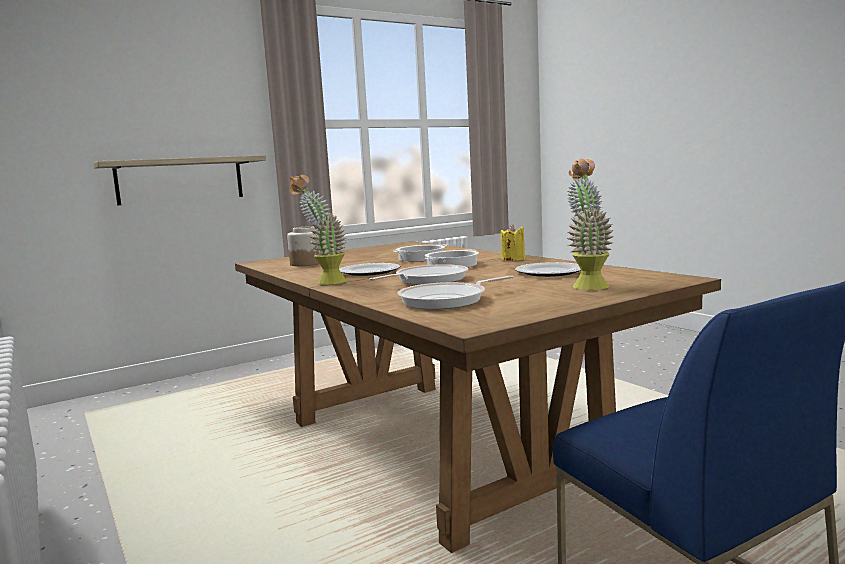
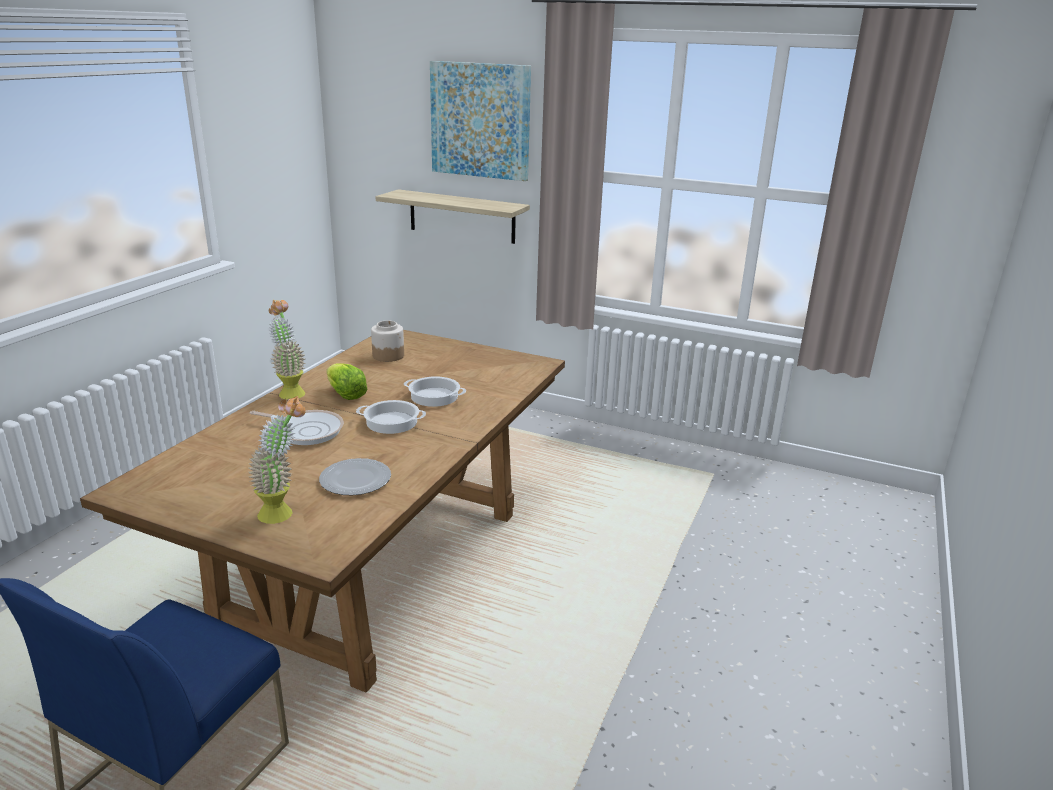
camera: 55 degrees right, 15 degrees up
(191, 82) = (480, 120): none -> picture
(370, 272) = (346, 395): plate -> lettuce
(447, 300) = (211, 462): frying pan -> none
(513, 259) = (438, 444): yellow candle -> none

